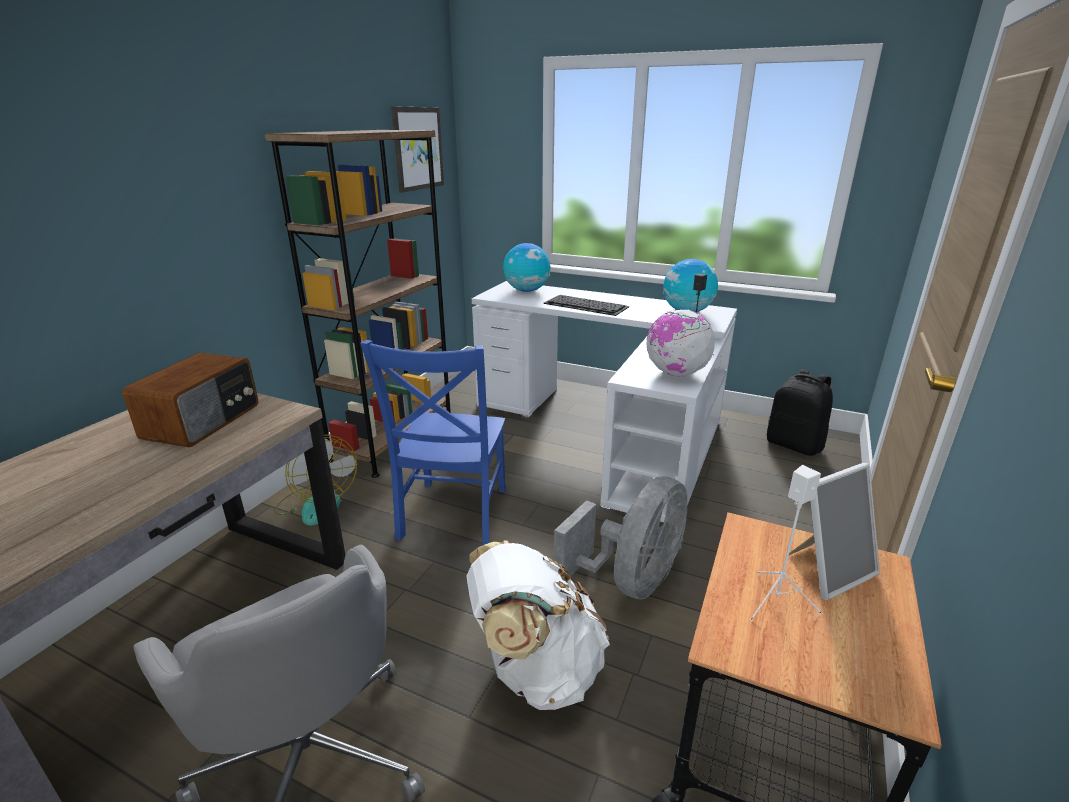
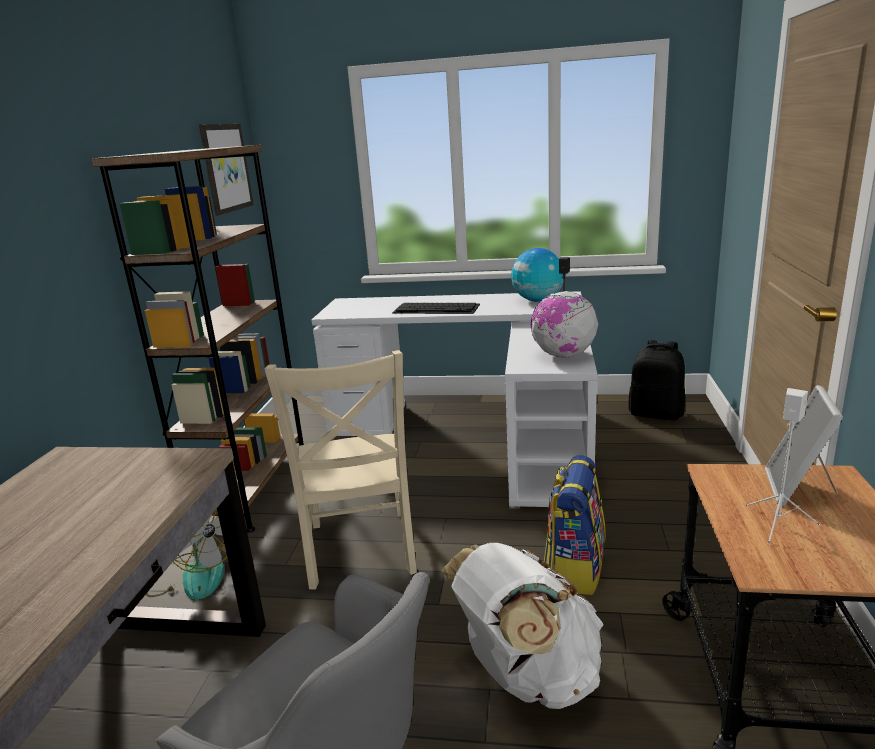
camera: 15 degrees left, 5 degrees down
(204, 421) = (100, 487): radio -> none
(452, 516) = (360, 551): blue chair -> beige chair
(527, 290) = (365, 304): globe -> none
(631, 580) = (574, 568): grey fan -> backpack
(828, 570) = (799, 490): picture frame -> picture frame turned 150 degrees clockwise

